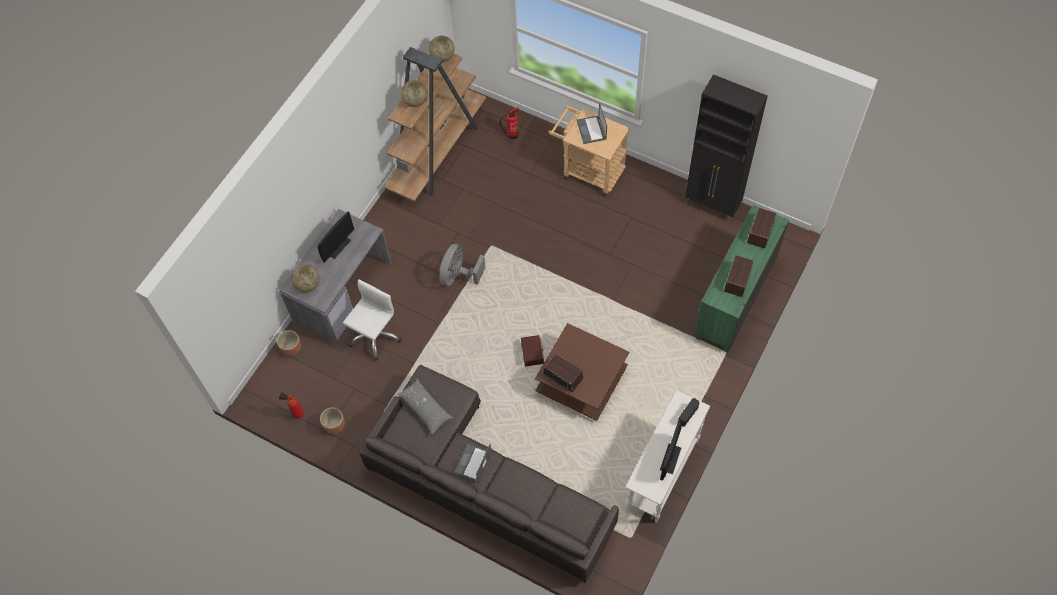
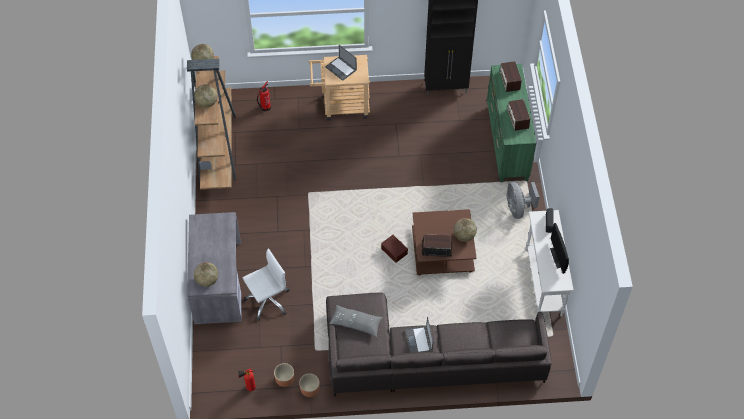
camera: 35 degrees left, 5 degrees down
(291, 348) = (208, 344): brown planter -> brown planter (310, 390)
(338, 246) = (209, 241): monitor -> none
(375, 336) = (267, 300): white office chair -> white office chair turned 60 degrees clockwise
(458, 276) = (299, 226): grey fan -> grey fan (518, 208)
(602, 377) = (464, 236): none -> globe

